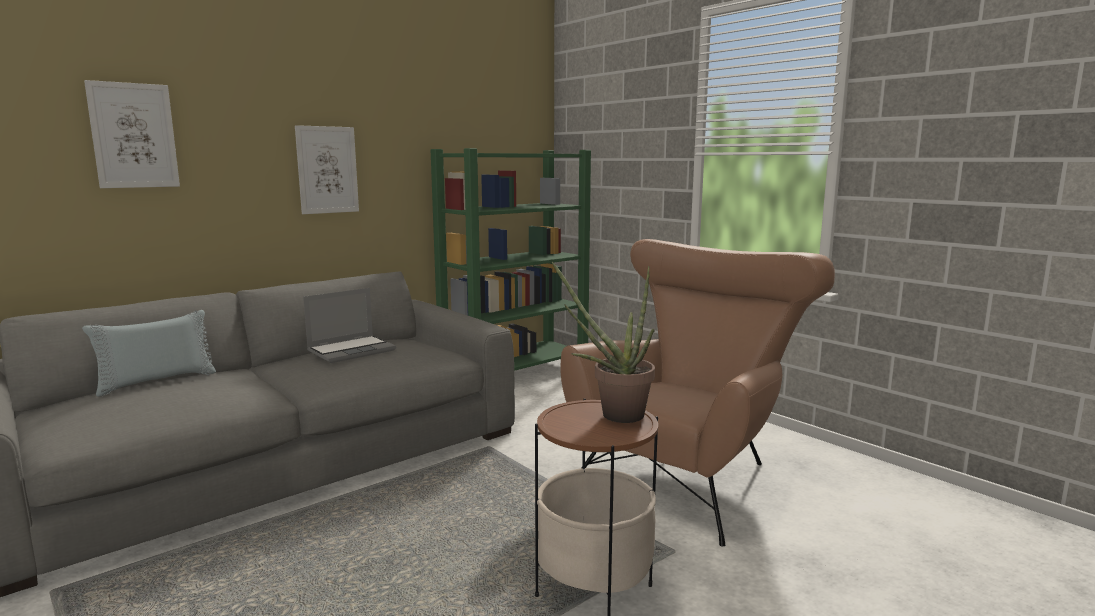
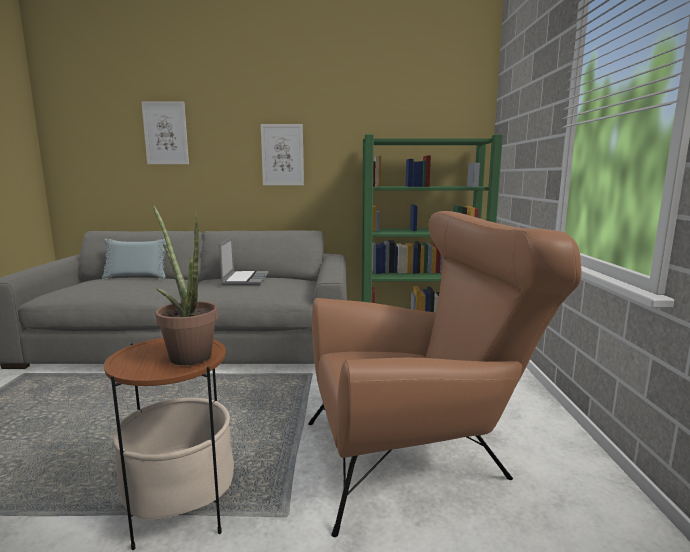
camera: 40 degrees right, 0 degrees up
(352, 350) = (245, 279): laptop -> laptop turned 90 degrees counterclockwise

